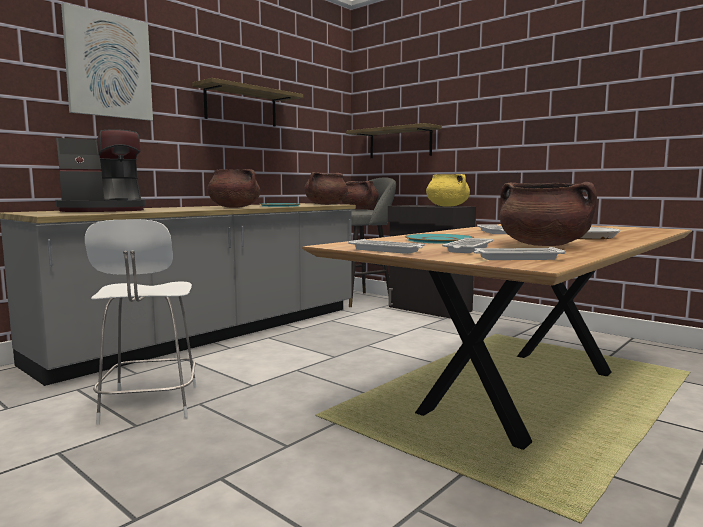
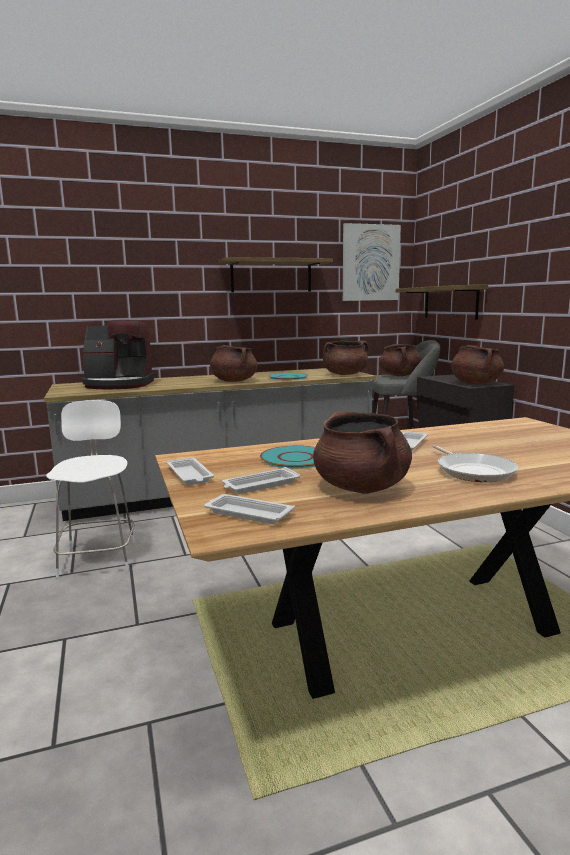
camera: 30 degrees right, 5 degrees up
(108, 66) = (139, 257): picture -> picture (370, 263)
(149, 406) = (98, 557): white chair -> white chair turned 150 degrees clockwise
(447, 206) = (475, 383): yellow cooking pot -> brown cooking pot

